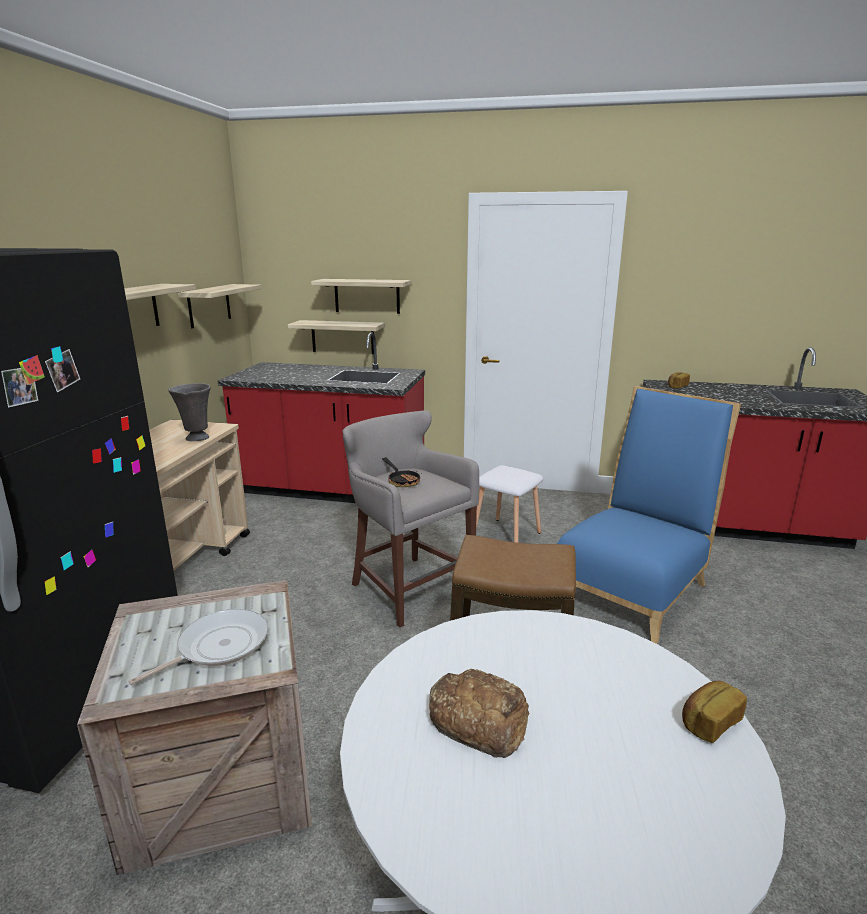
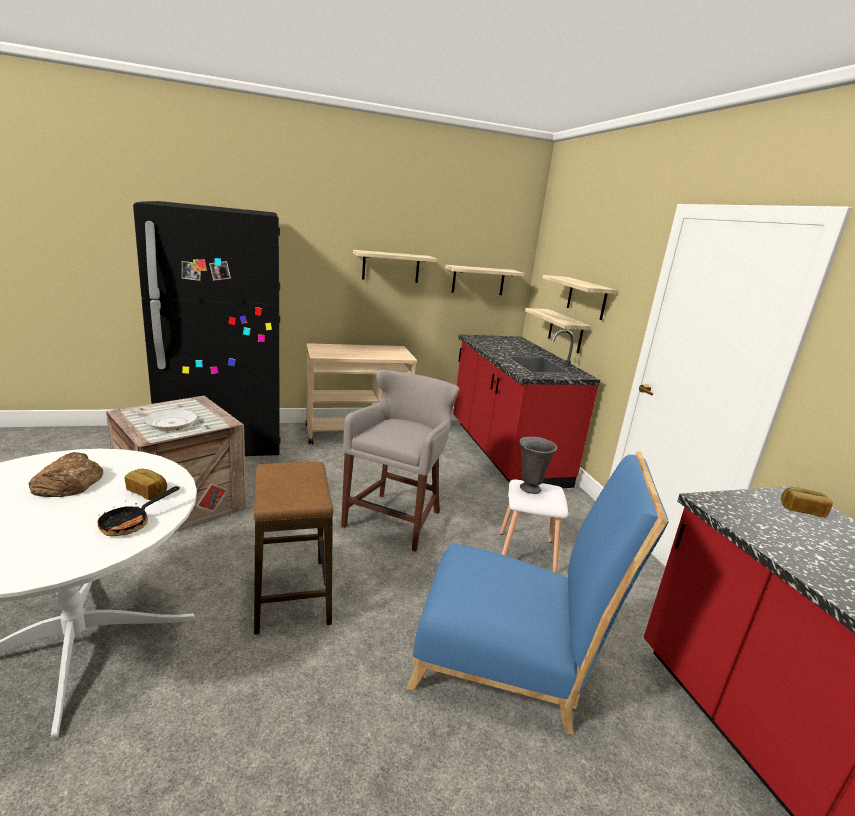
camera: 60 degrees right, 0 degrees up
(196, 438) = (378, 356): grey vase -> grey vase (529, 488)
(401, 481) = (398, 427): frying pan -> frying pan (131, 523)
(709, 722) = (48, 566): bread -> bread (148, 492)

